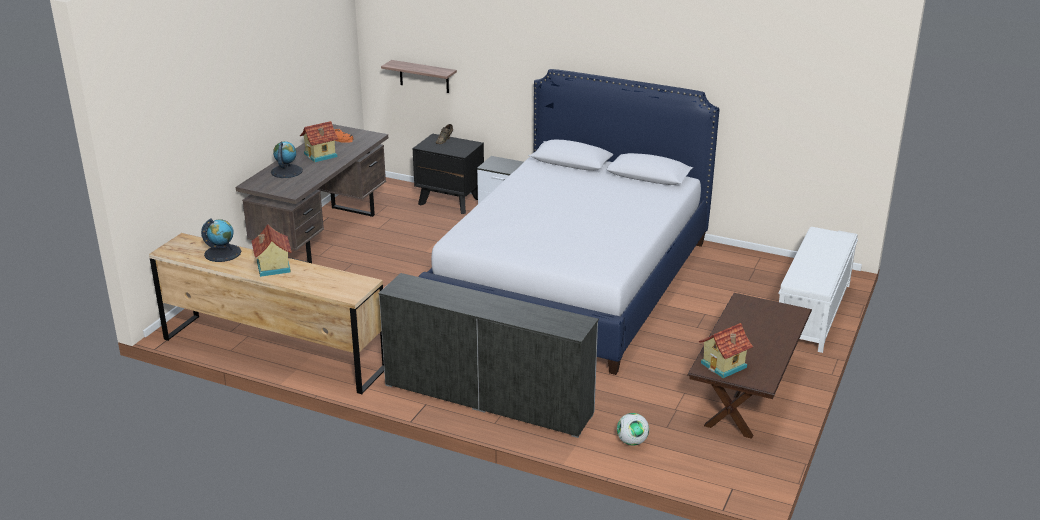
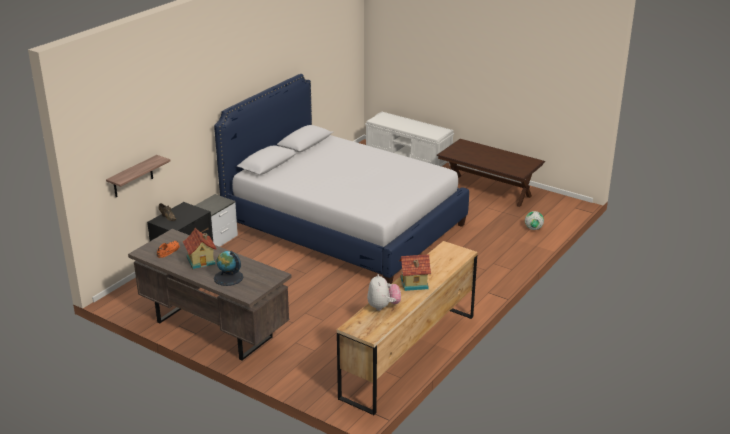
camera: 80 degrees left, 0 degrees up
(222, 253) = (383, 306): globe -> plush toy
(488, 398) = (484, 269): grey dresser -> none
(724, 366) = (517, 168): toy house -> none

